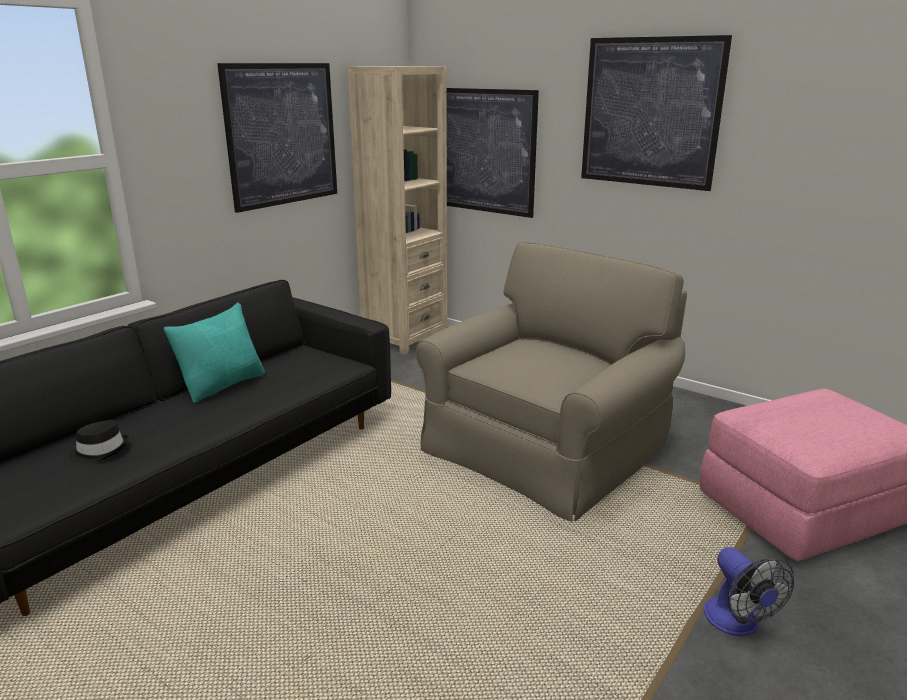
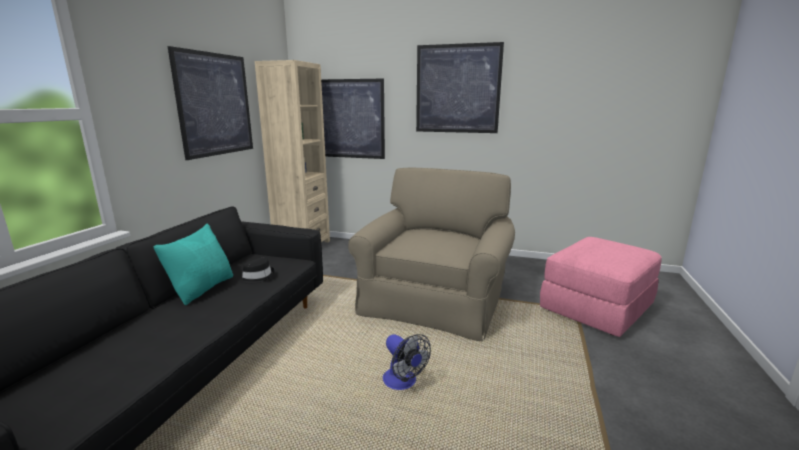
camera: 20 degrees left, 5 degrees down
(100, 450) = (114, 358): black hat -> black hat (257, 277)
(737, 623) = (616, 382): fan -> fan (403, 382)

